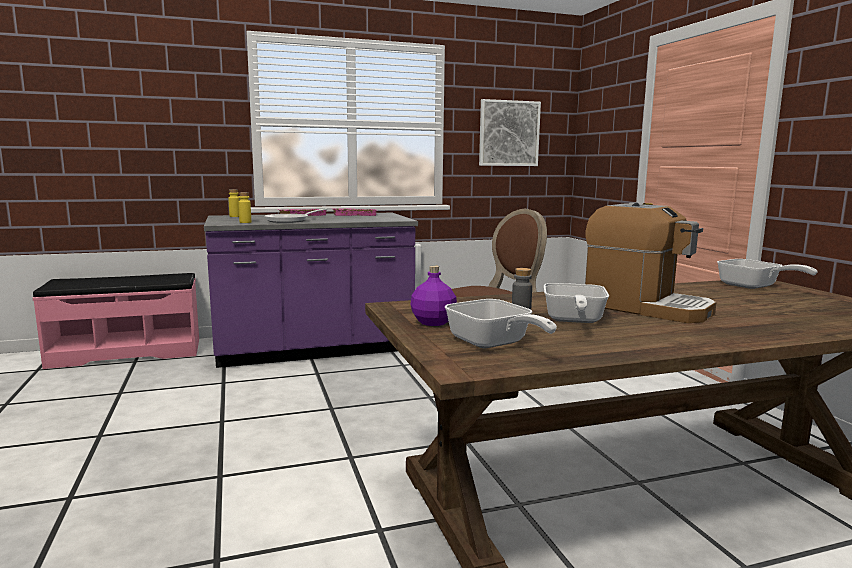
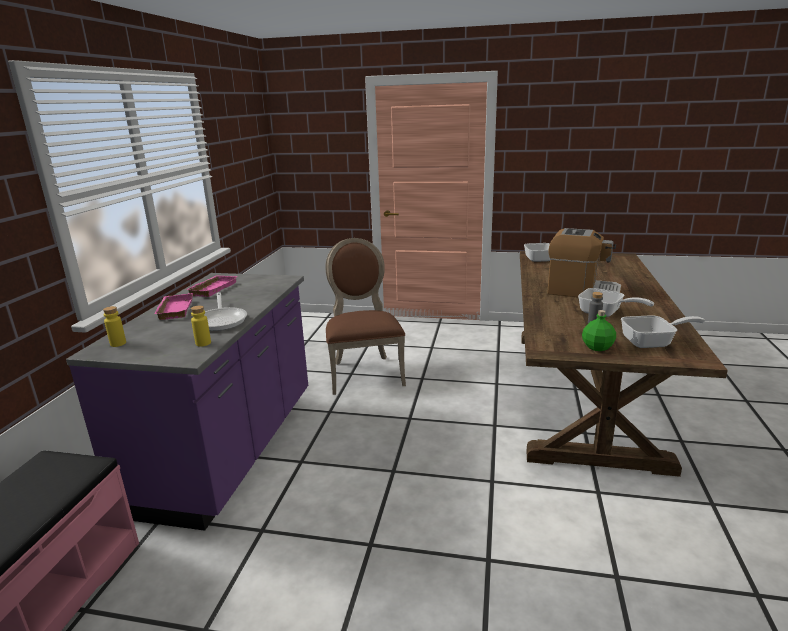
camera: 60 degrees left, 10 degrees up
(433, 322) = (597, 347): purple bottle -> green bottle
(509, 133) = (243, 162): picture -> none
(646, 308) = (582, 291): coffee machine -> coffee machine turned 45 degrees clockwise

